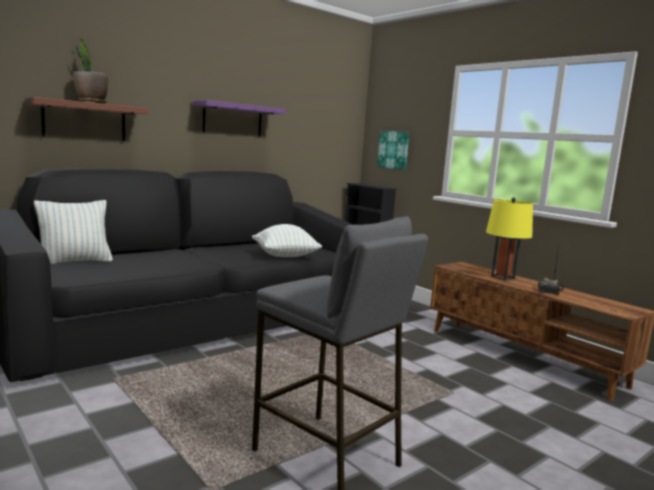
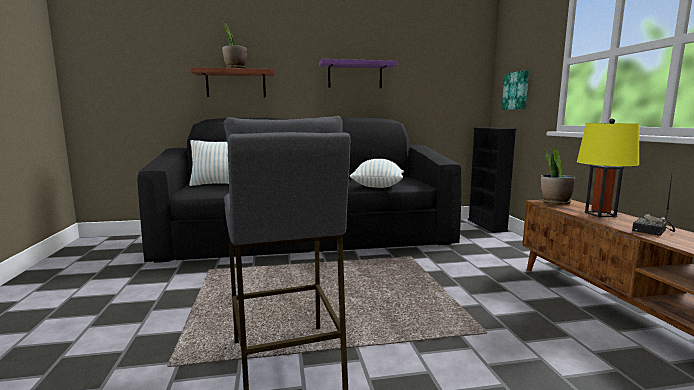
camera: 30 degrees right, 0 degrees up
(459, 267) = (555, 202): none -> potted plant

